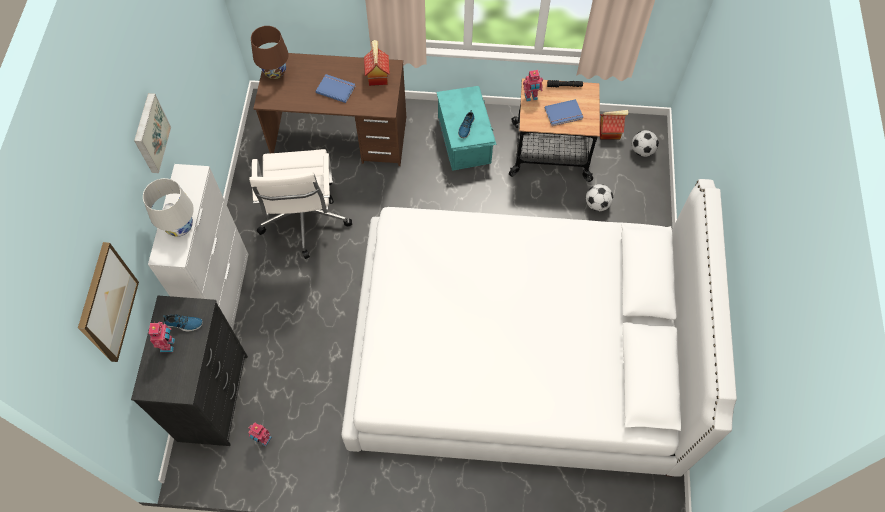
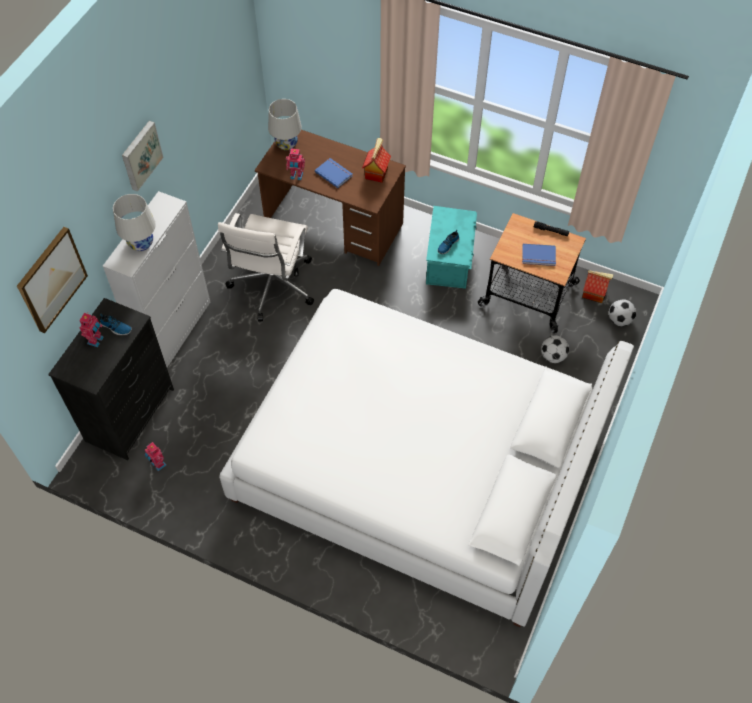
camera: 20 degrees right, 5 degrees down
(275, 72) = (286, 144): brown table lamp -> white table lamp
(531, 97) = (514, 232): toy robot -> toy robot (296, 176)

